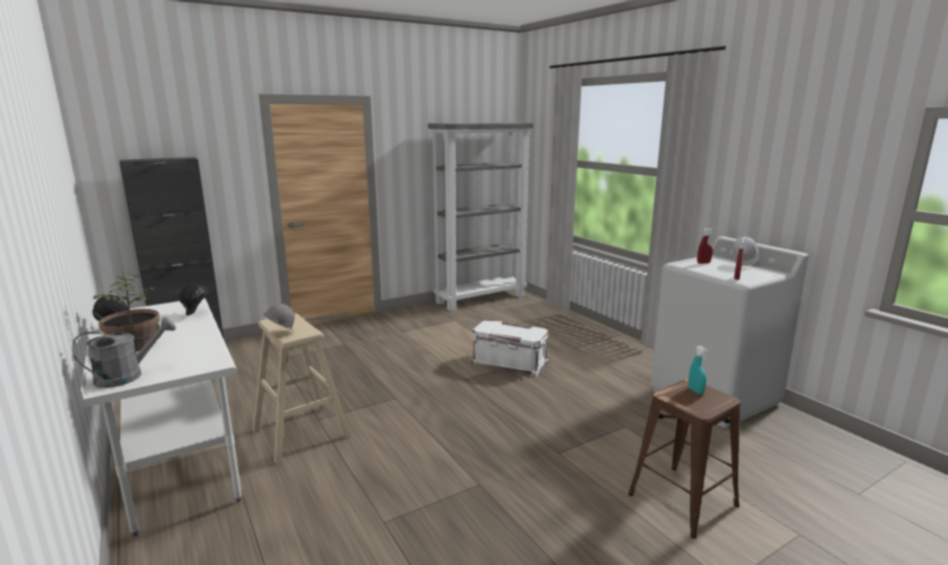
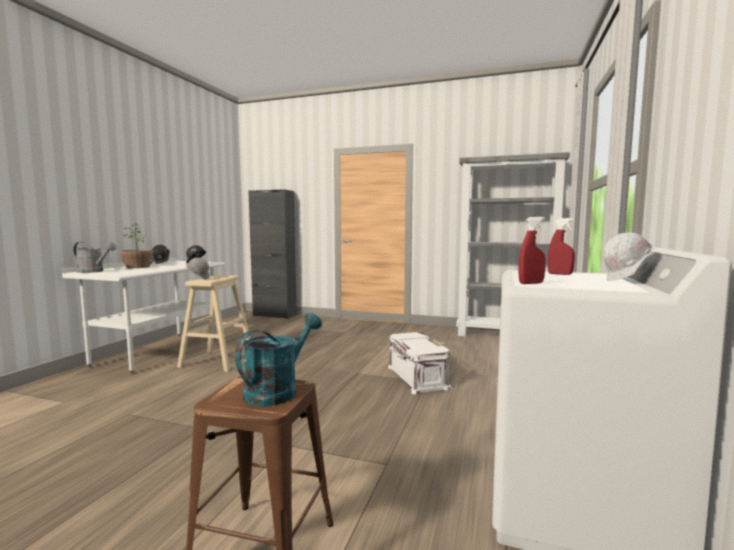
camera: 50 degrees right, 10 degrees down
(695, 391) = (278, 390): turquoise spray bottle -> turquoise watering can

